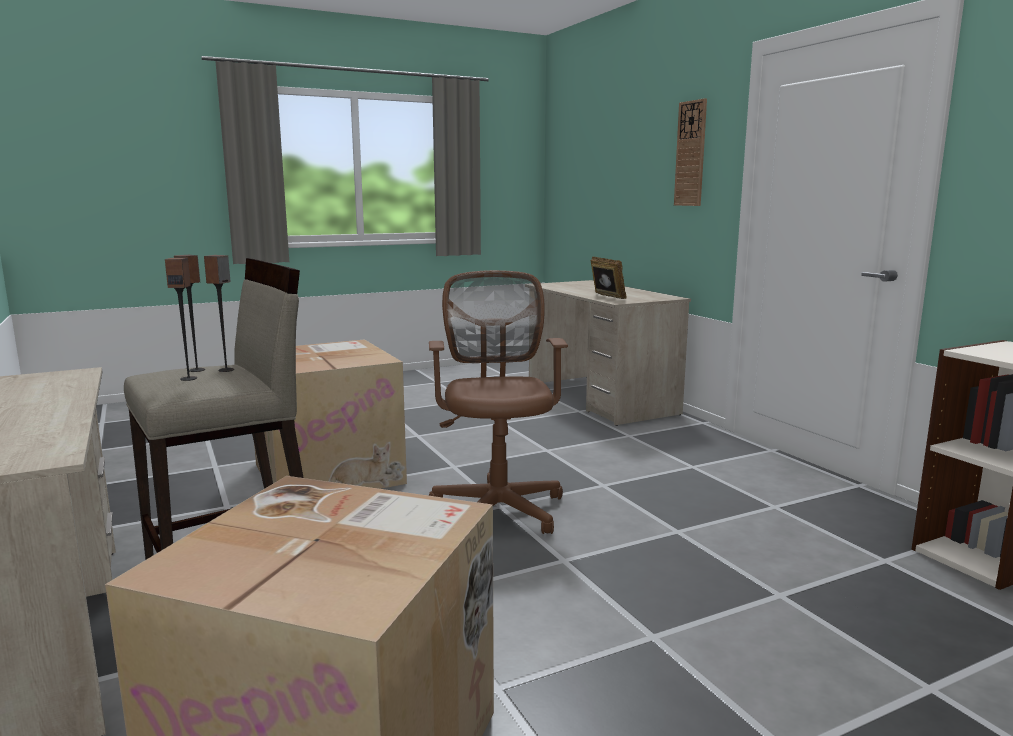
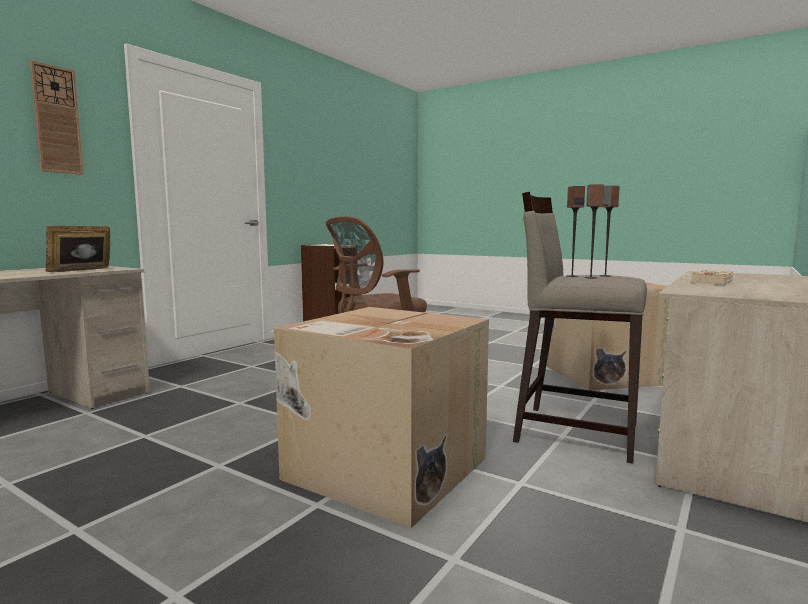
camera: 120 degrees left, 5 degrees down
(42, 405) = (710, 282): none -> beige book

